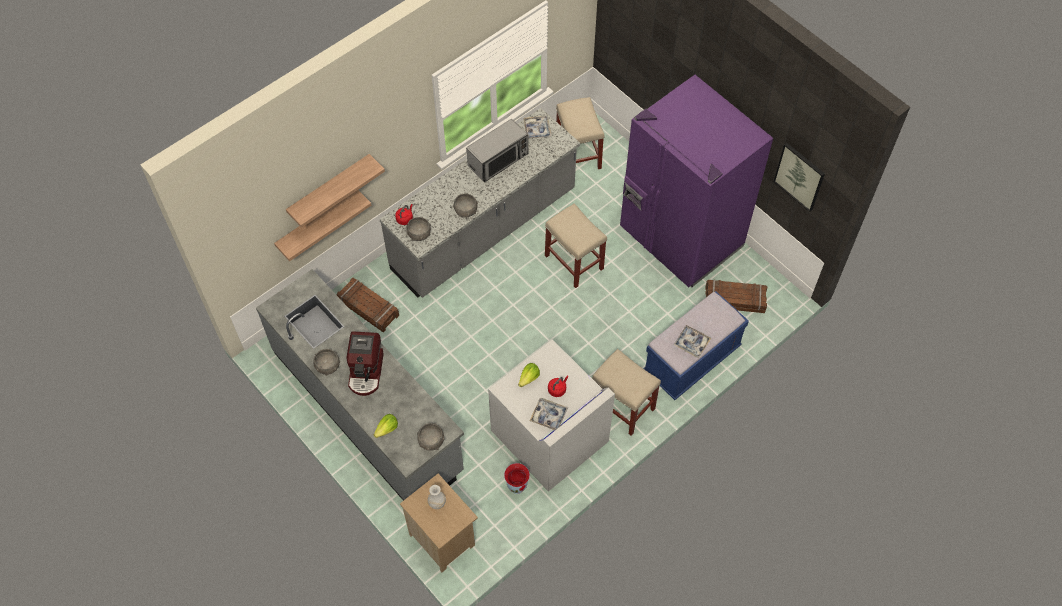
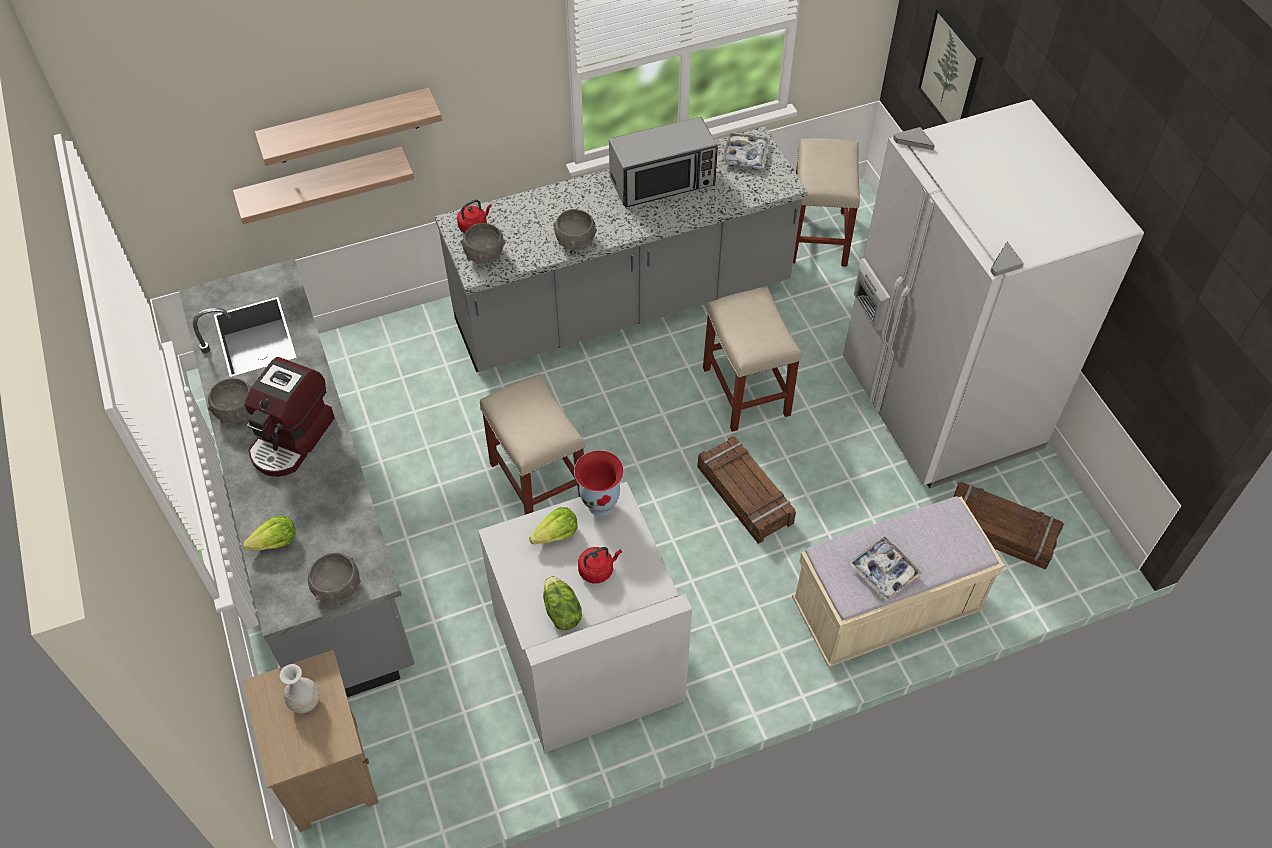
camera: 20 degrees right, 5 degrees down
(368, 307) = (395, 365): crate -> crate (745, 495)
(517, 487) = (495, 726): vase -> vase (601, 505)
(548, 416) = (561, 611): tray -> lettuce
(621, 406) = (732, 647): beige stool -> beige stool (537, 481)
(681, 238) = (939, 405): purple fridge -> white fridge
(691, 360) = (885, 609): blue bench -> beige bench
(799, 176) = (1177, 320): picture -> picture (952, 72)

